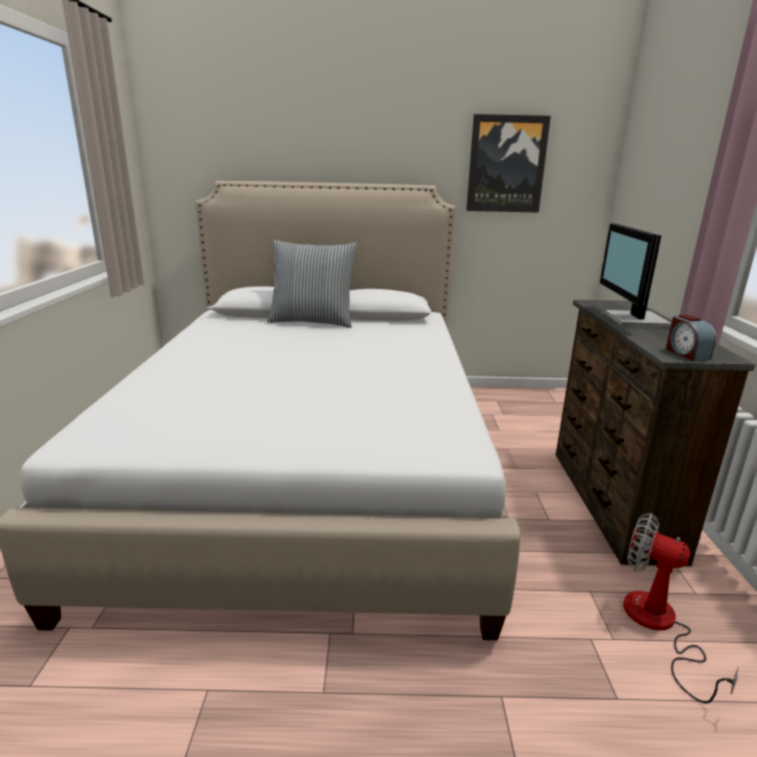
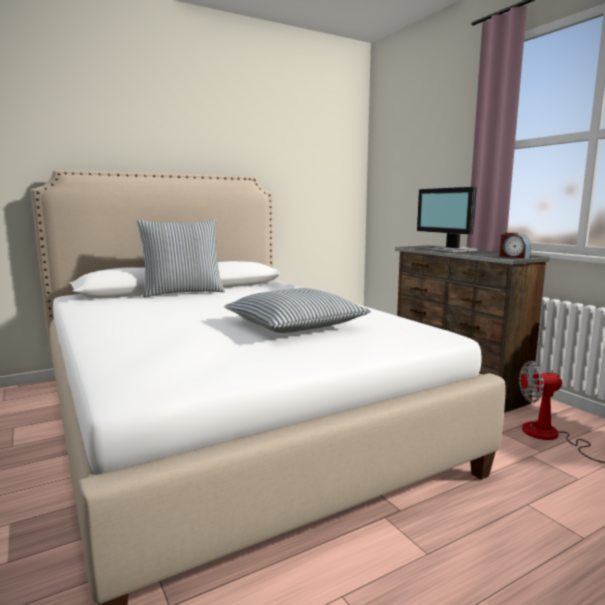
camera: 30 degrees left, 10 degrees down
(331, 394) = (294, 325): none -> pillow
(506, 164) = (300, 162): picture -> none

